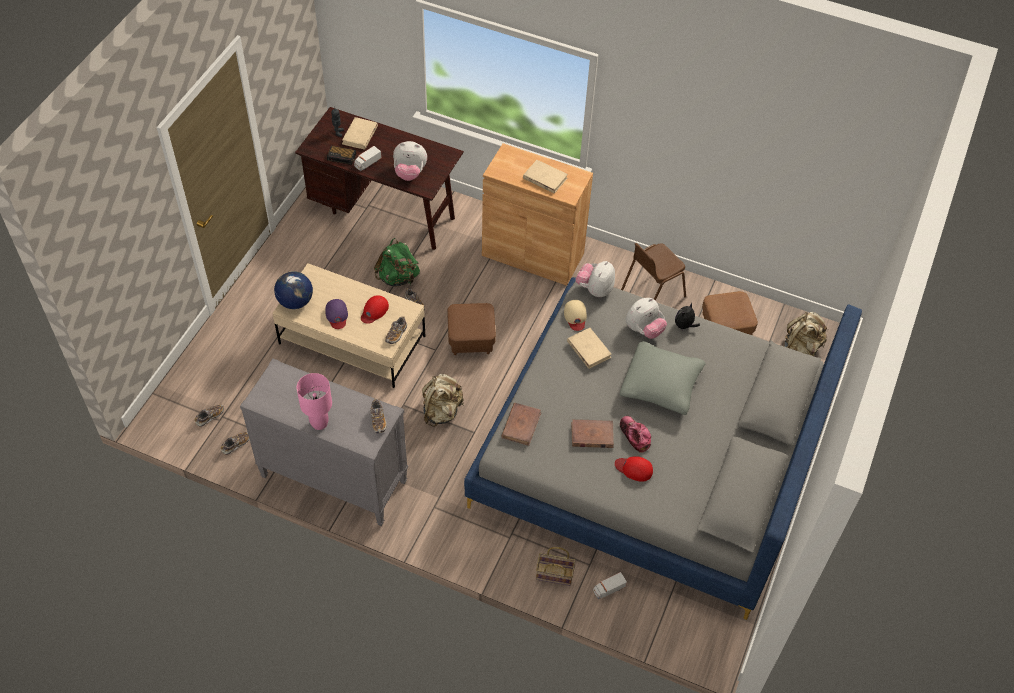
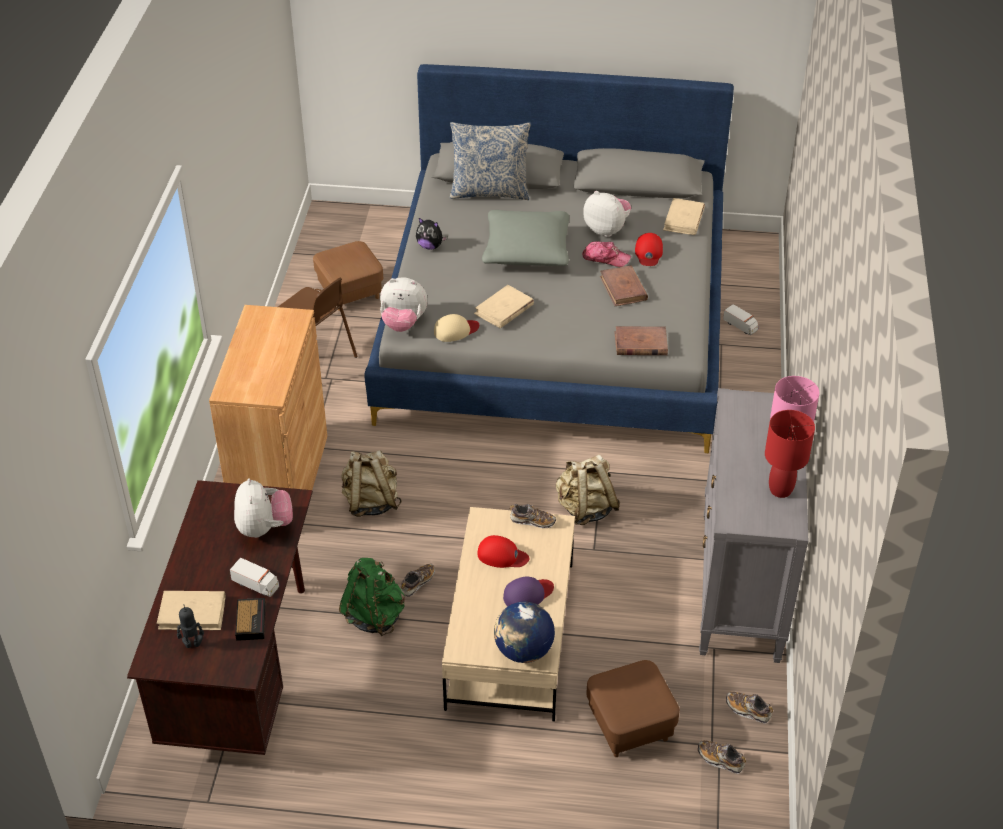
camera: 105 degrees left, 10 degrees down
(289, 408) = (781, 490): none -> red table lamp
(378, 420) = (748, 405): shoe -> none
(471, 340) = (457, 508): brown ottoman -> brown ottoman (630, 725)
(544, 178) = (270, 345): beige book -> beige book (683, 219)
(553, 575) = (750, 368): basket -> none
(635, 435) = (605, 258): cap -> cap turned 120 degrees counterclockwise
(643, 330) = (451, 274): plush toy -> plush toy (606, 229)
(751, 383) = (490, 191): none -> pillow
(801, 349) = (358, 234): beige backpack -> beige backpack (371, 502)

